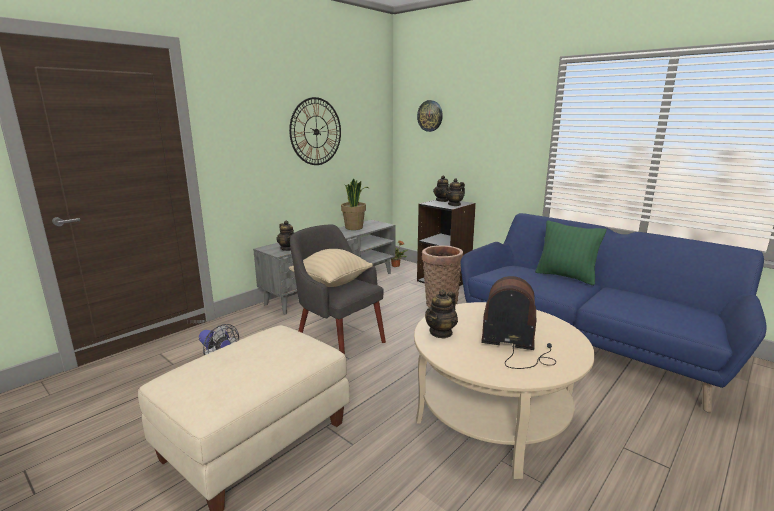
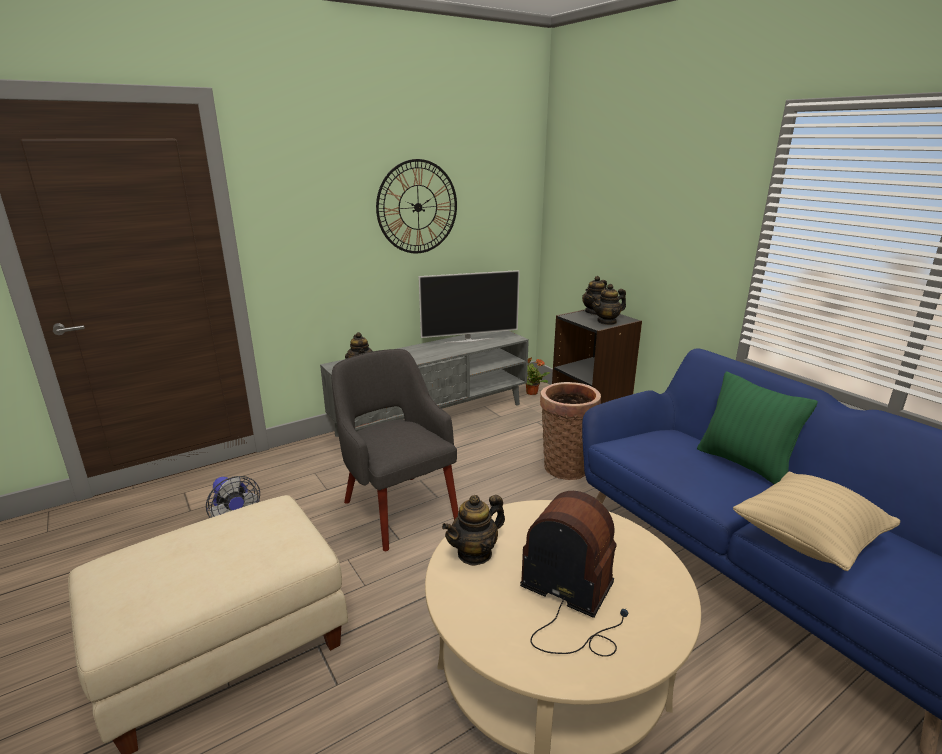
camera: 15 degrees right, 5 degrees up
(332, 282) = (388, 432): beige pillow -> beige pillow (807, 541)
(354, 228) = (469, 340): potted plant -> television
(430, 116) = (591, 184): wall clock -> none

